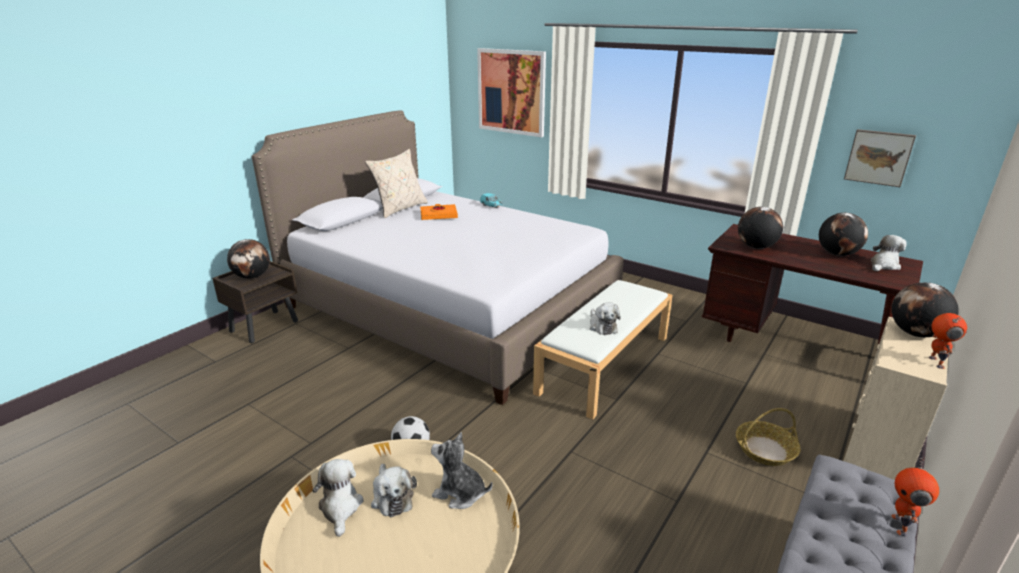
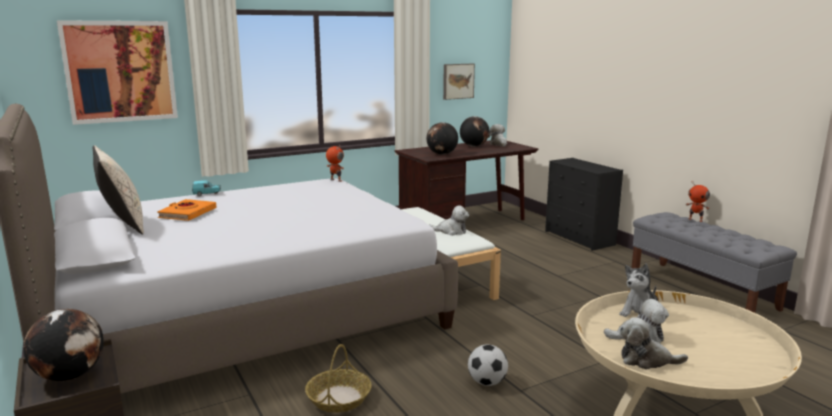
camera: 65 degrees left, 10 degrees down
(765, 449) = (564, 261): basket -> basket (338, 398)
(877, 450) = (580, 238): beige dresser -> black dresser
(915, 334) = (571, 161): globe -> none
(934, 362) = (601, 166): toy robot -> toy robot (335, 180)

